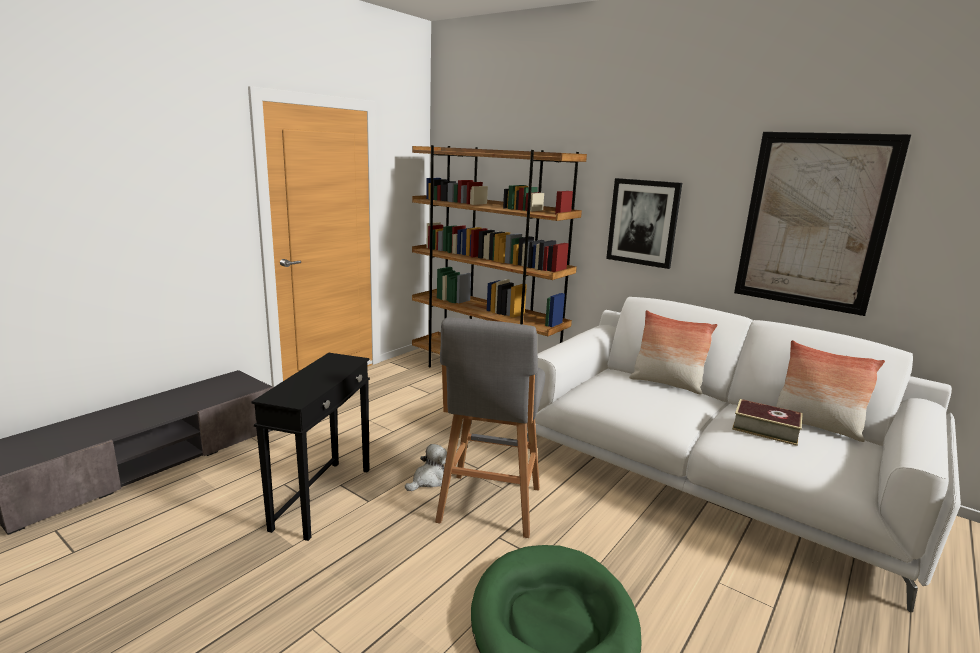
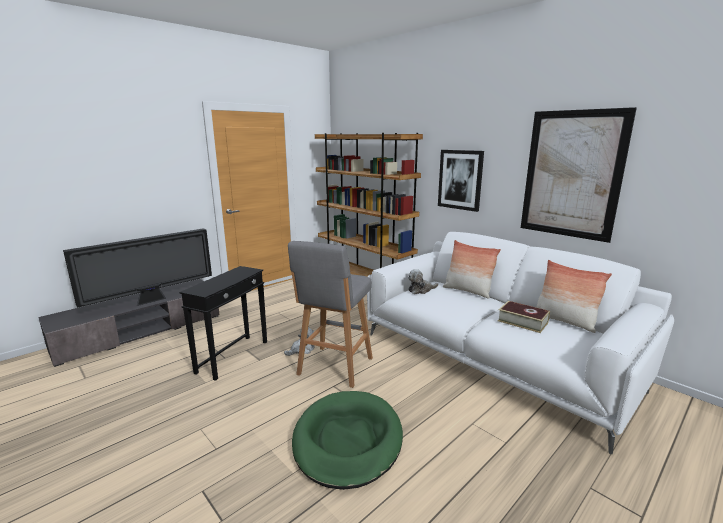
camera: 10 degrees right, 0 degrees up
(171, 410) = (152, 300): none -> television
(602, 384) = (421, 290): none -> plush toy

